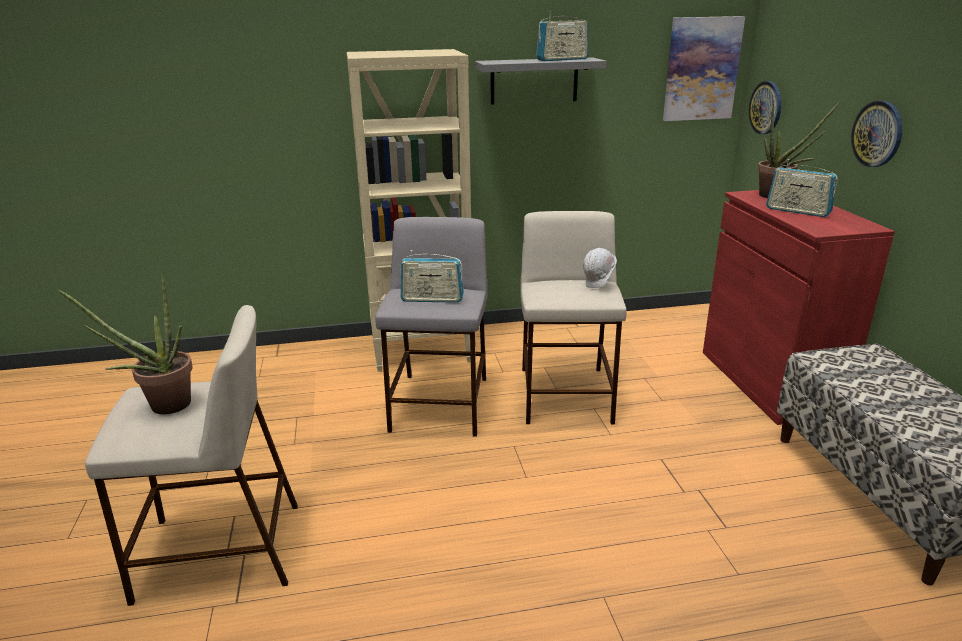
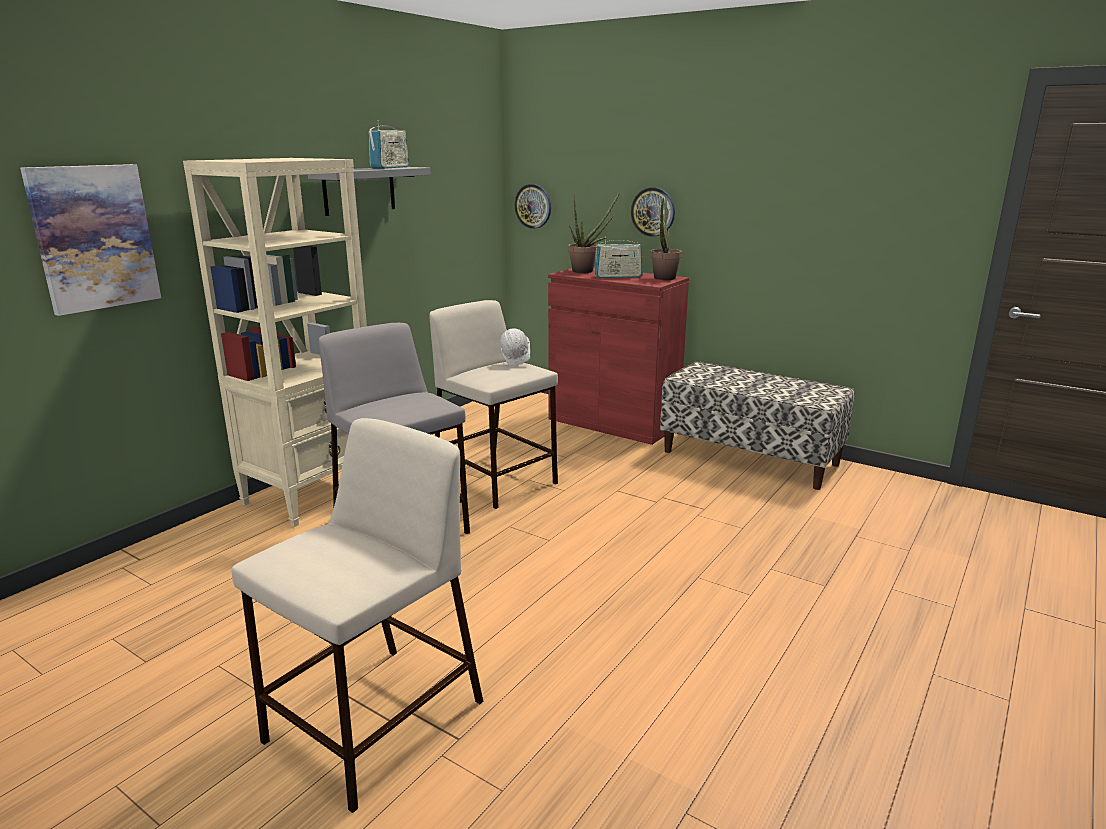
camera: 45 degrees left, 5 degrees down
(161, 406) = (327, 554): potted plant -> potted plant (663, 279)
(432, 299) = (405, 405): radio -> none
(701, 69) = (476, 176): picture -> picture (94, 238)

